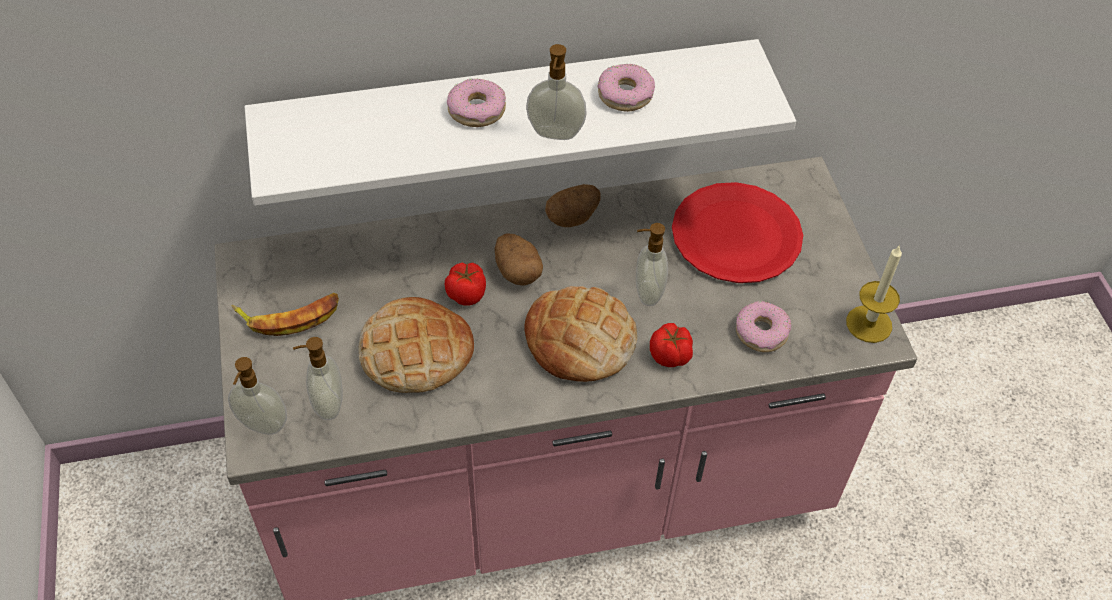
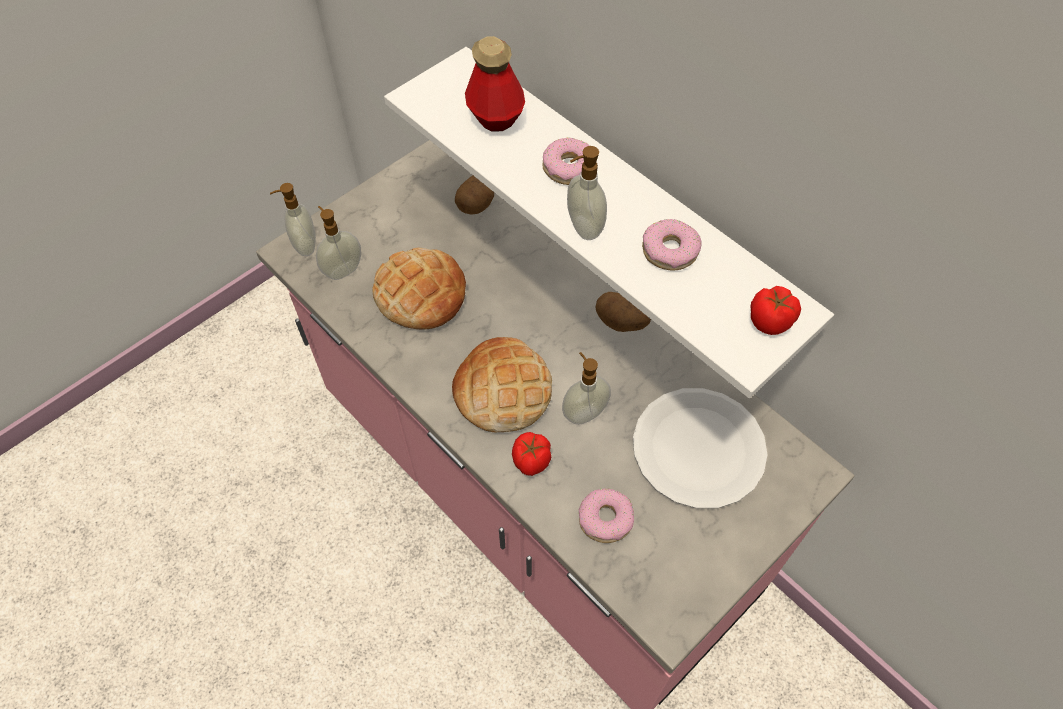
camera: 60 degrees right, 5 degrees up
(290, 316) = (402, 208): banana -> none
(366, 128) = (495, 117): none -> bottle
(467, 293) = (494, 295): tomato -> tomato (771, 321)
(517, 271) = (539, 315): potato -> potato (476, 204)
(736, 235) = (699, 449): red plate -> white plate
(869, 324) = (680, 607): candle -> none

